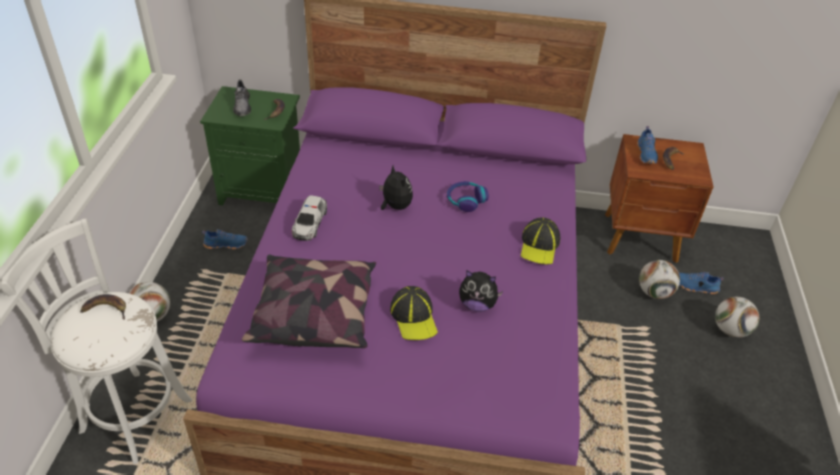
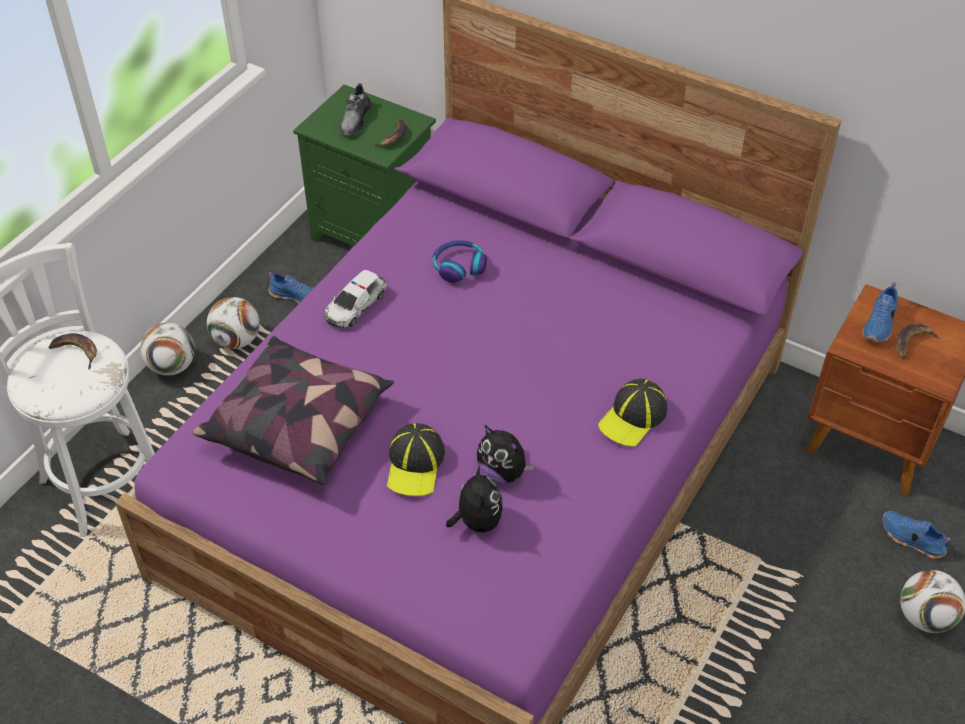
camera: 25 degrees right, 5 degrees up
(395, 206) = (474, 311): plush toy -> plush toy (477, 521)
(466, 200) = (572, 326): headphones -> headphones (459, 266)
(654, 292) = (842, 528): football -> football (237, 340)

